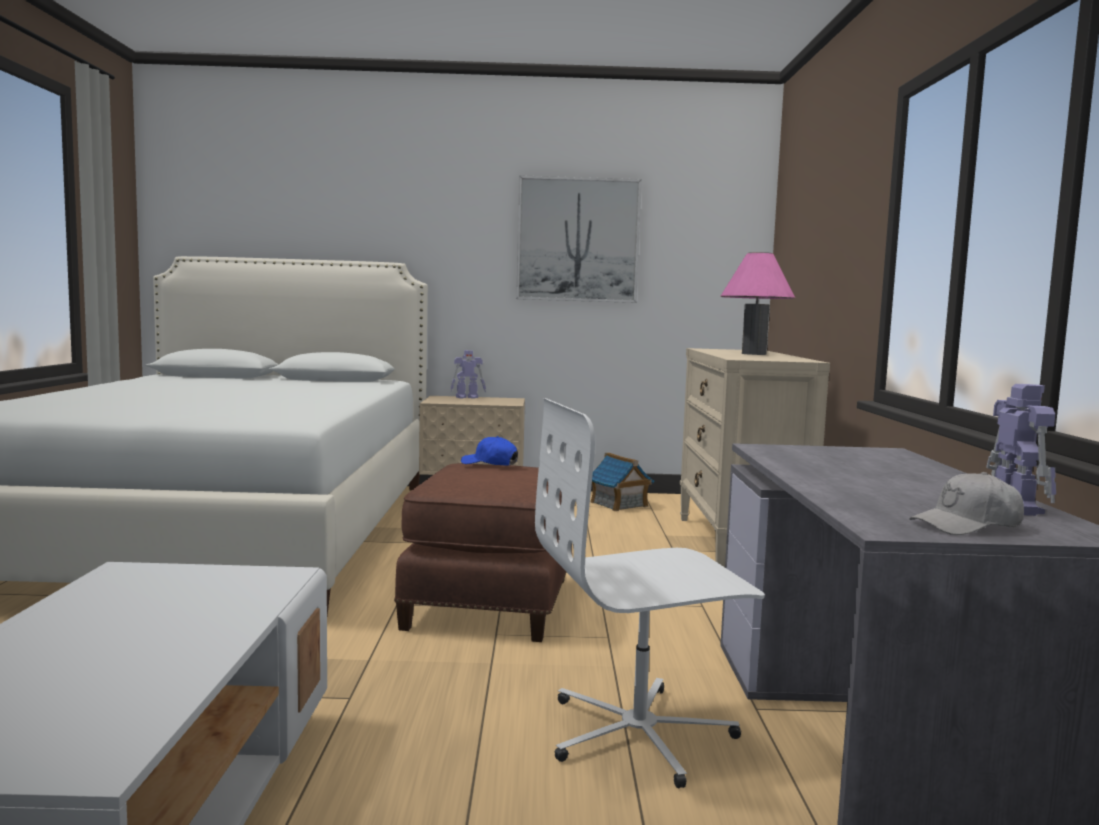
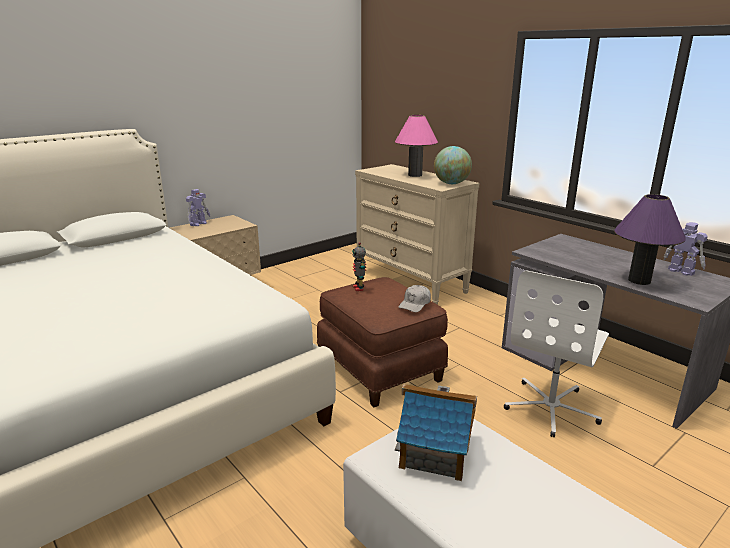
camera: 40 degrees left, 15 degrees up
(490, 463) = (359, 288): blue cap -> toy robot
(578, 240) = (253, 96): picture -> none
(619, 504) = (311, 270): toy house -> toy house (435, 453)
(775, 359) = (451, 183): none -> globe
(857, 495) = (639, 280): none -> purple table lamp
(967, 525) = (700, 289): white cap -> white cap (415, 304)

